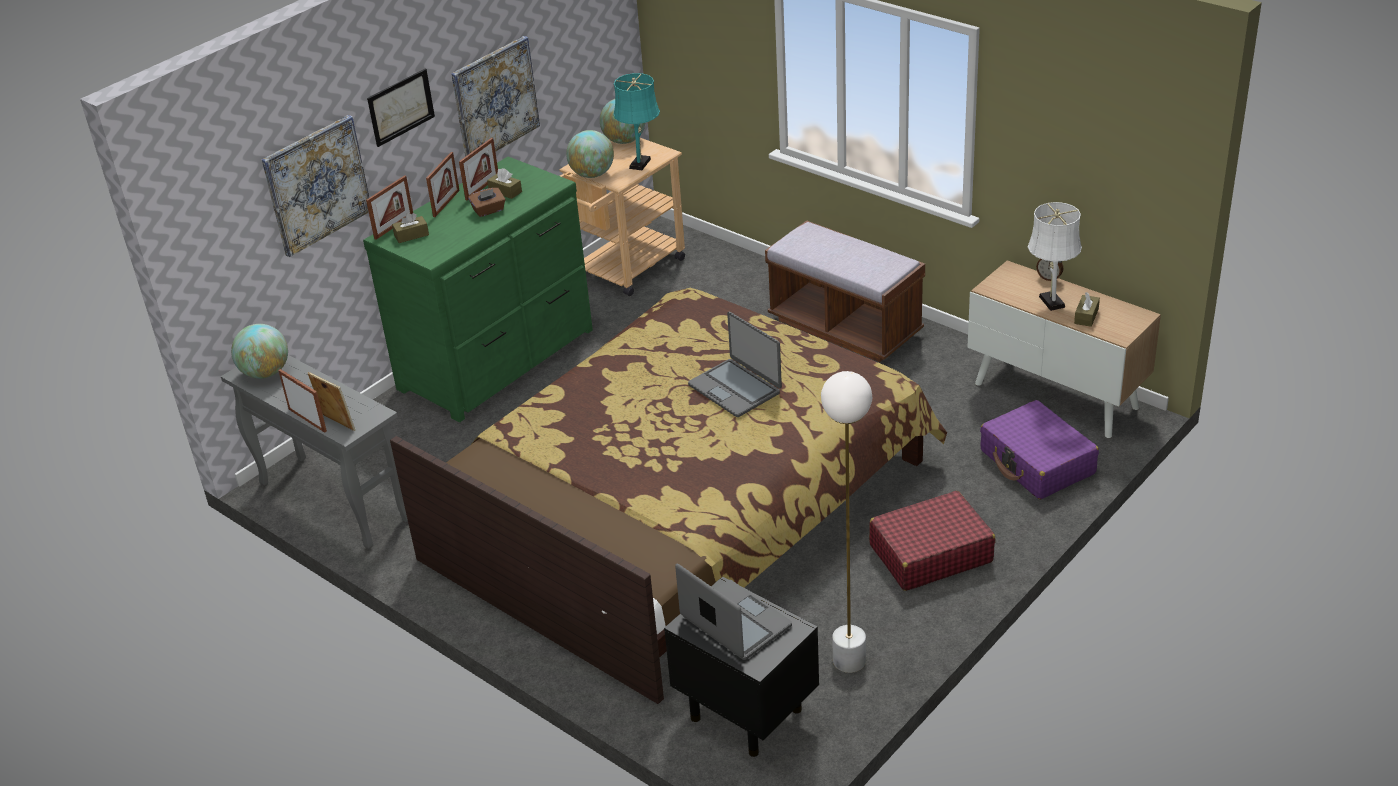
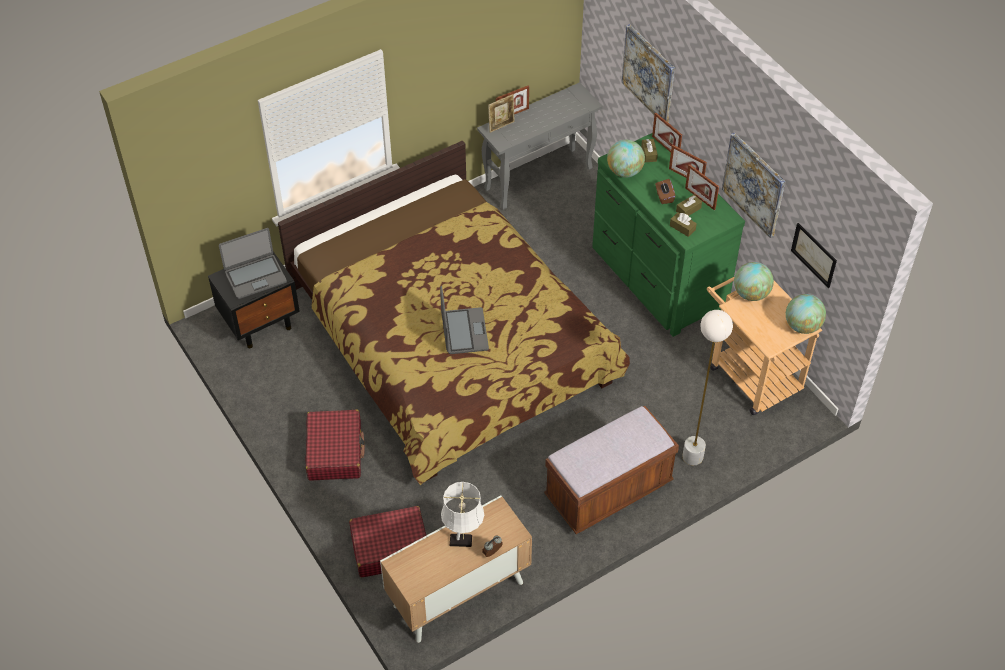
camera: 105 degrees right, 15 degrees up
(266, 373) = (572, 101): globe -> globe (624, 171)
(400, 107) = (701, 105): picture -> picture (814, 255)
(641, 162) = (760, 328): turquoise table lamp -> none
(735, 388) = (464, 332): laptop -> laptop turned 105 degrees clockwise
(849, 660) = (271, 380): white floor lamp -> white floor lamp (693, 456)
(1037, 462) = (389, 548): purple suitcase -> red suitcase
(1086, 316) = (431, 554): brown tissue box -> brown tissue box (682, 227)

